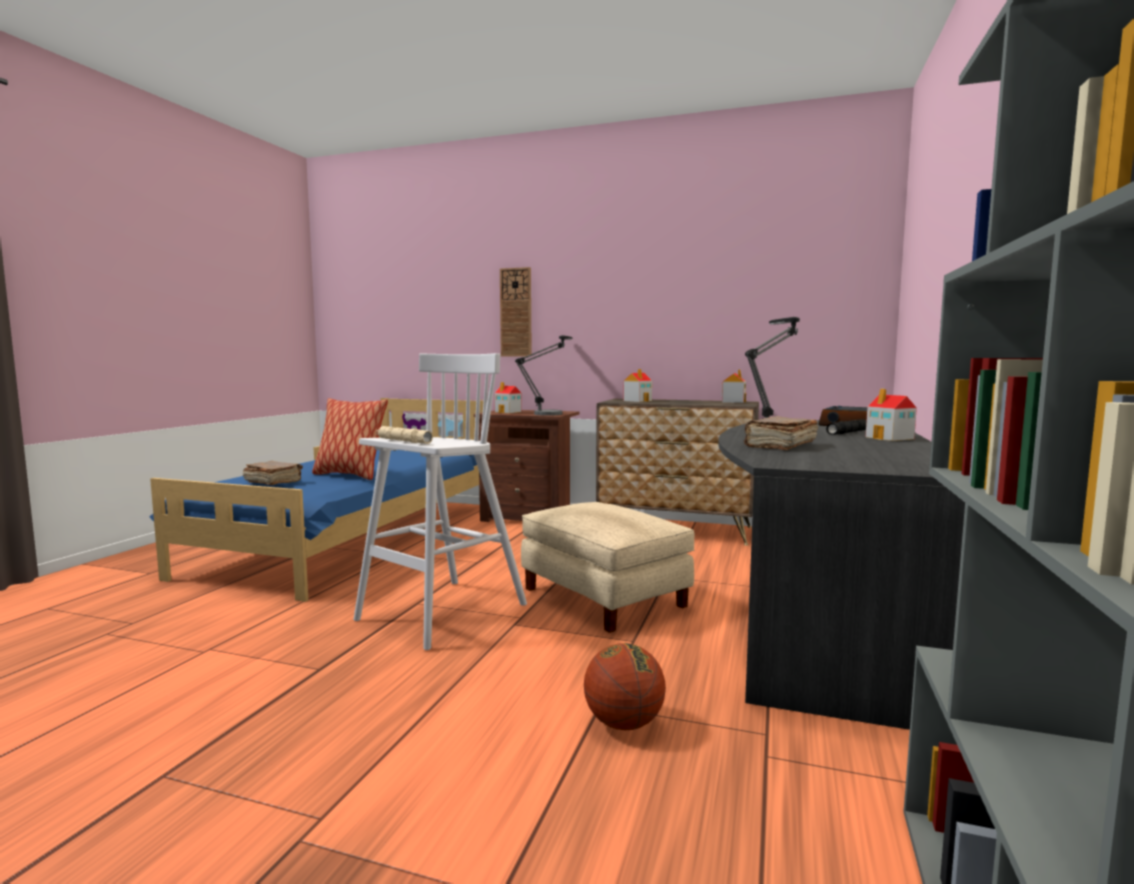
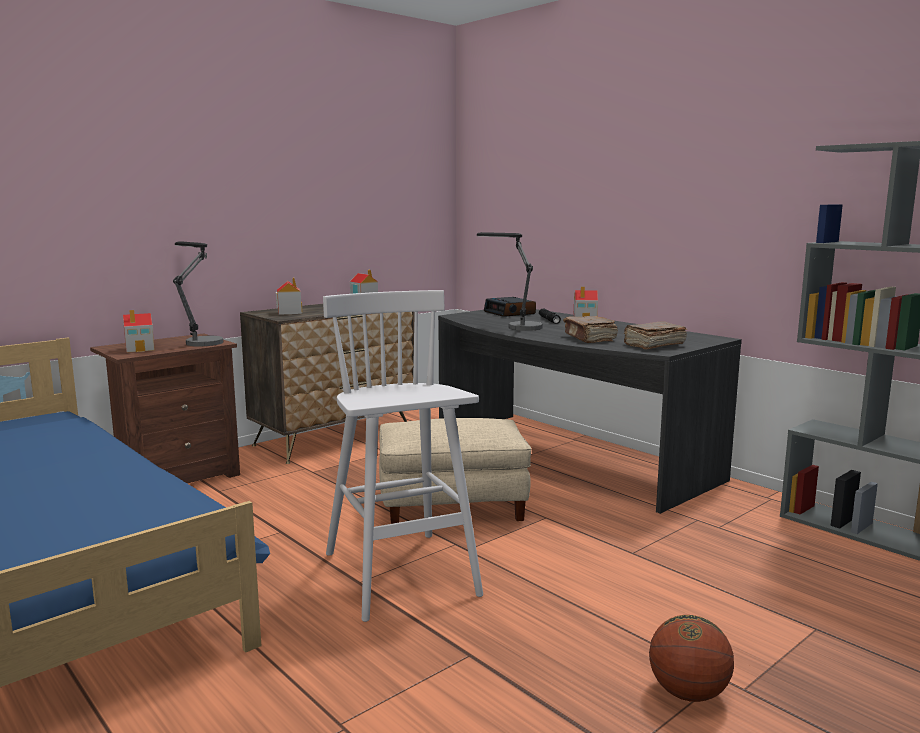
camera: 60 degrees left, 5 degrees up
(273, 482) = (64, 527): brown book -> brown book (653, 345)
(349, 475) = (112, 482): pillow -> none
(404, 441) = (412, 399): beige flashlight -> none
(516, 312) = (96, 210): wall clock -> none
(623, 723) = (661, 552): basketball -> basketball (688, 693)

